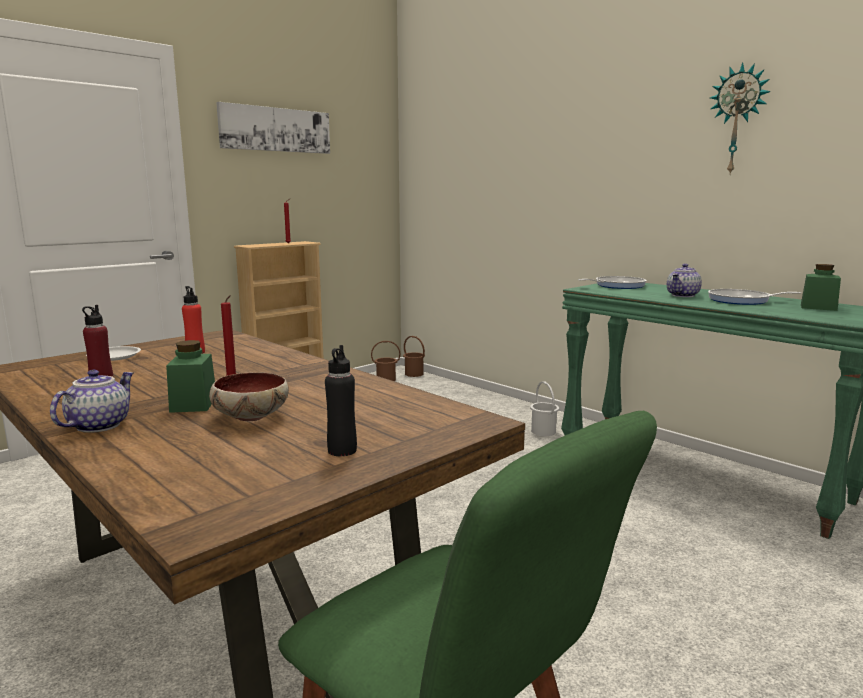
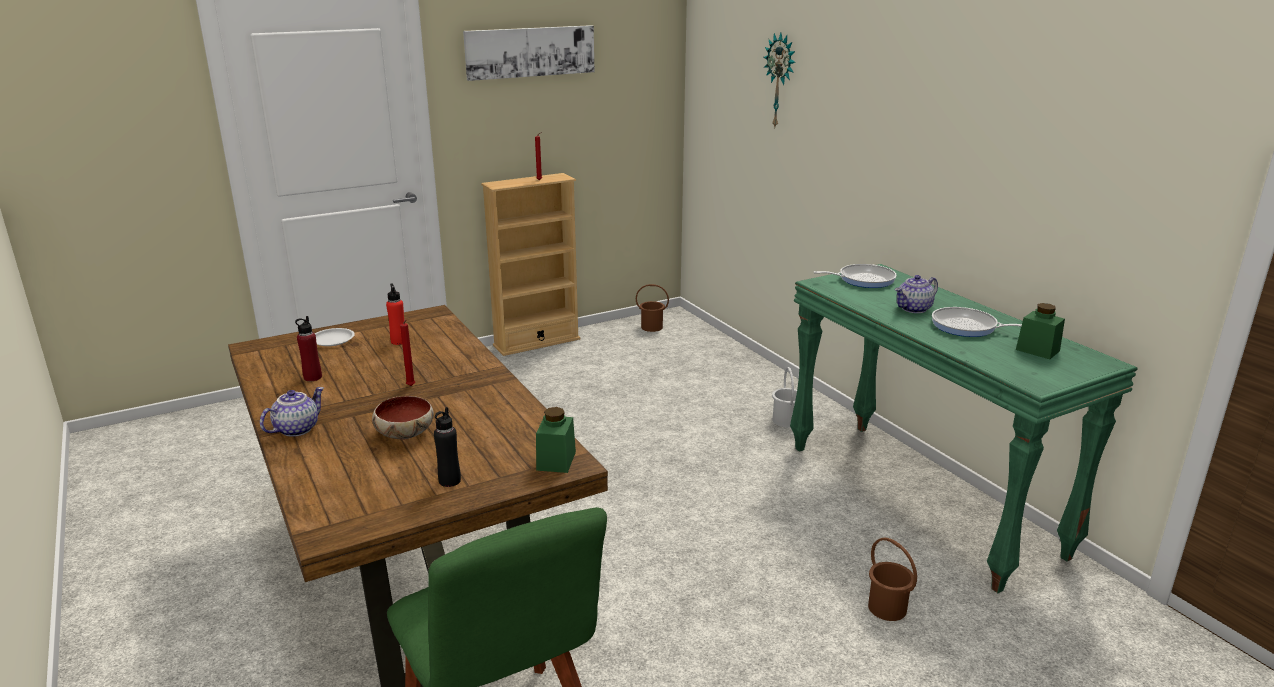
camera: 15 degrees right, 10 degrees up
(193, 404) = (370, 413): green jar -> green jar (556, 461)
(414, 374) = (687, 321): brown bucket -> brown bucket (887, 607)
(737, 120) = (1006, 110): wall clock -> wall clock (781, 81)

